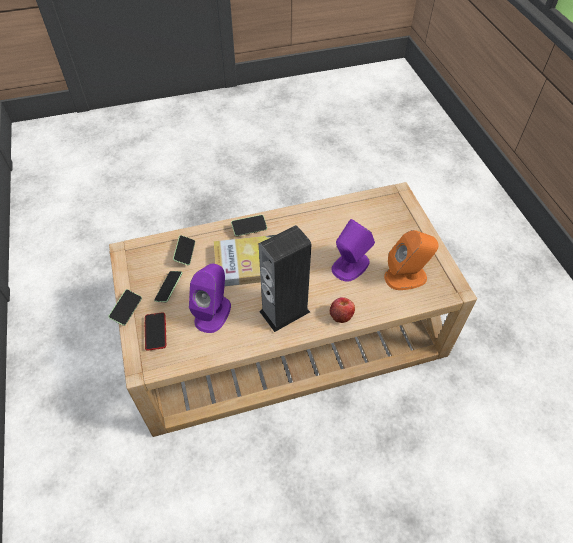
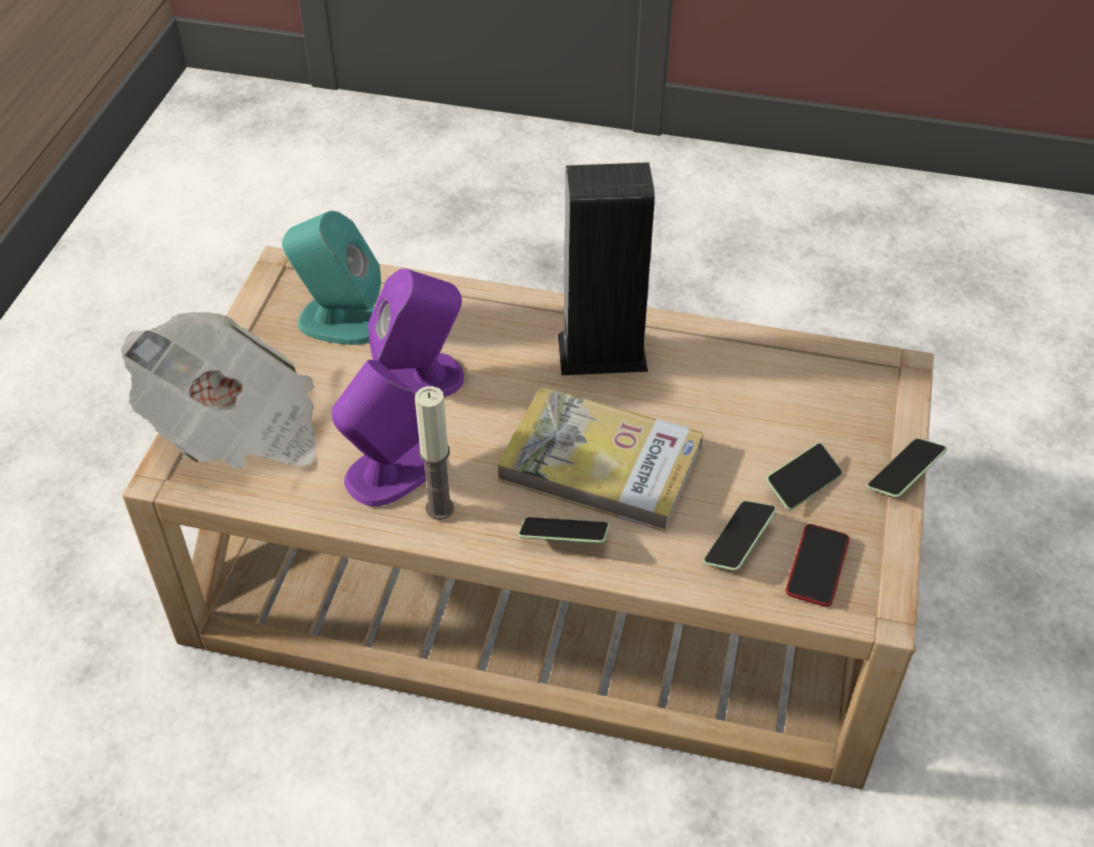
camera: 150 degrees left, 5 degrees down
(155, 331) = (857, 415): phone -> phone (817, 566)
(213, 313) = (734, 406): purple speaker -> purple speaker (390, 472)
(299, 220) = (440, 508): none -> candle
(341, 315) = (509, 309): apple -> none
(396, 218) = (236, 428): none -> newspaper
(406, 277) = (340, 321): orange speaker -> turquoise speaker

